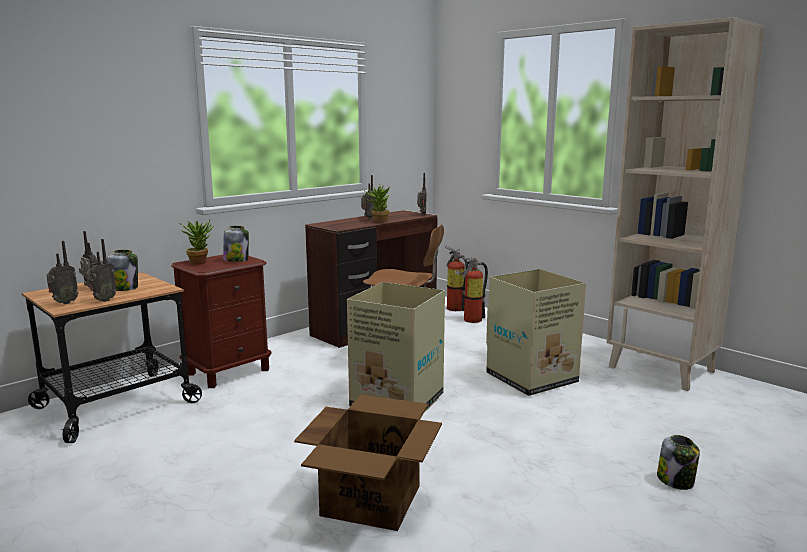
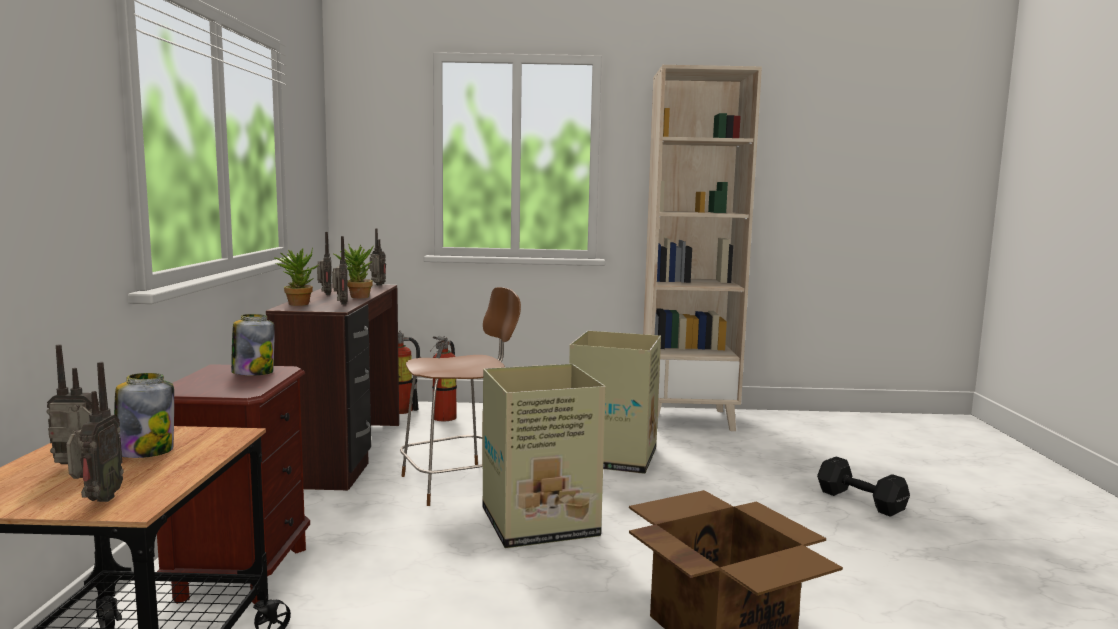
camera: 45 degrees left, 5 degrees down
(102, 300) = (172, 476): radio -> radio (340, 304)
(200, 262) = (198, 385): potted plant -> potted plant (298, 303)
(676, 481) = (859, 500): jar -> black dumbbell

